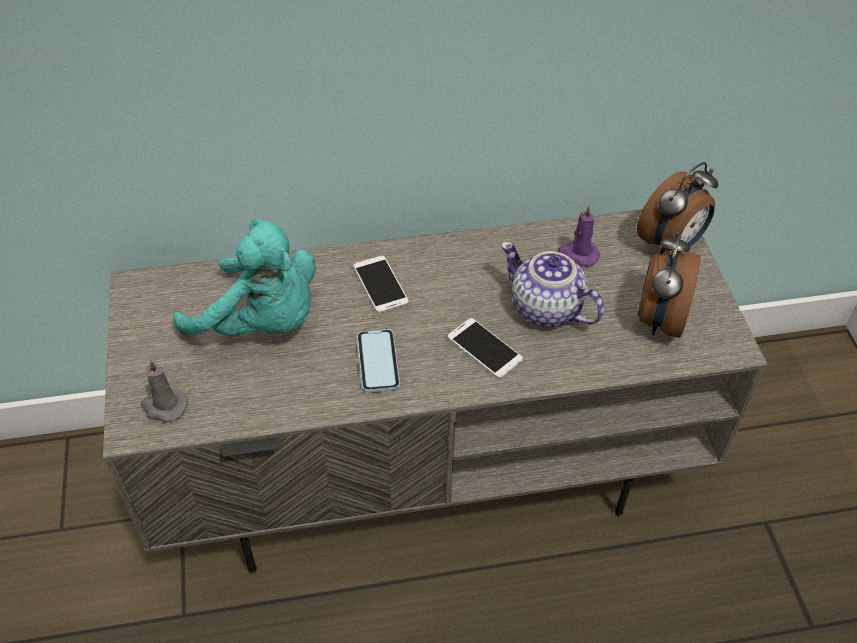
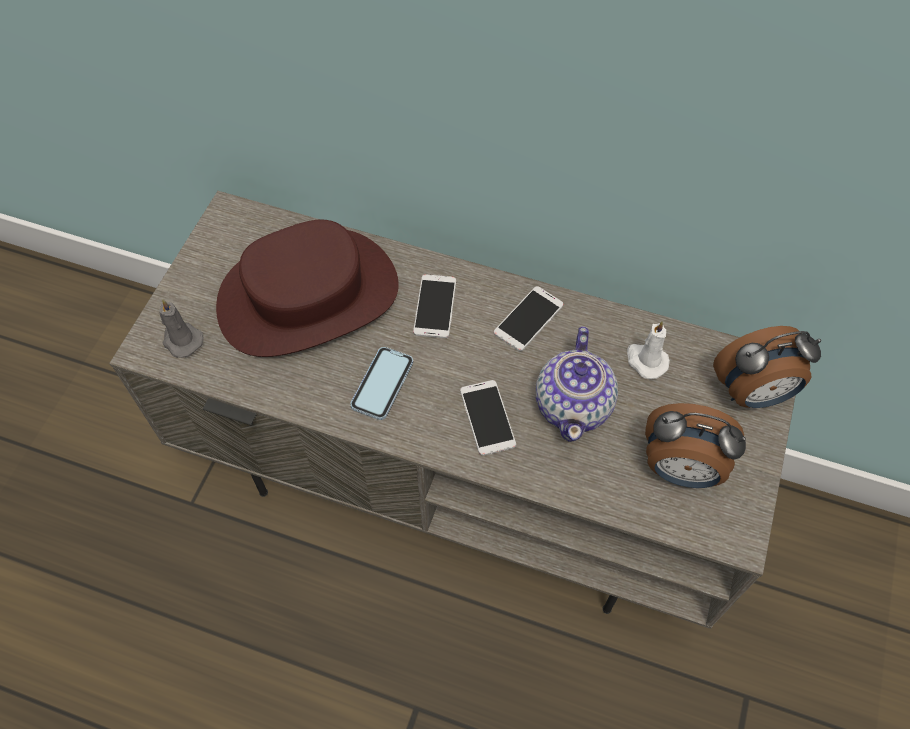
camera: 30 degrees right, 10 degrees up
(262, 323) = (308, 297): turquoise plush toy -> brown hat
(465, 262) = (528, 319): none -> phone
(546, 309) = (574, 405): teapot -> teapot turned 150 degrees counterclockwise
(578, 254) = (645, 360): purple candle -> white candle
(658, 319) = (680, 469): alarm clock -> alarm clock turned 120 degrees counterclockwise

